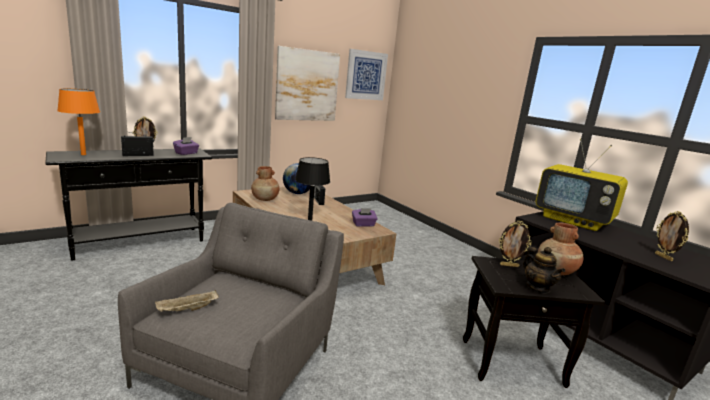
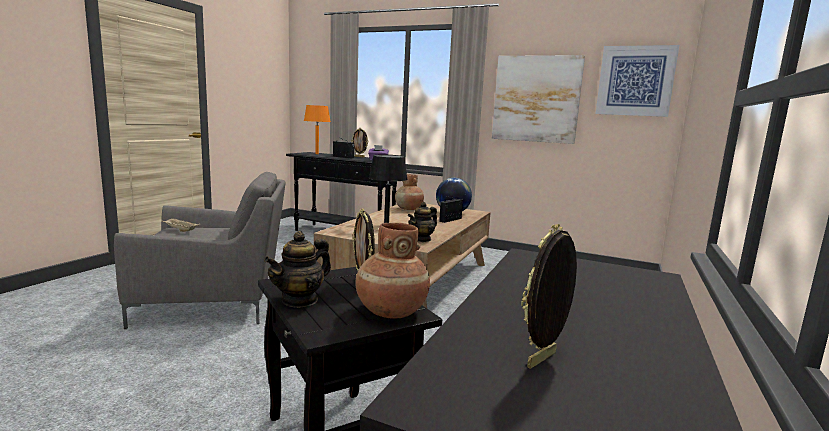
camera: 60 degrees right, 5 degrees down
(363, 224) = (422, 239): purple tissue box -> teapot
(573, 220) = (611, 282): television -> none

